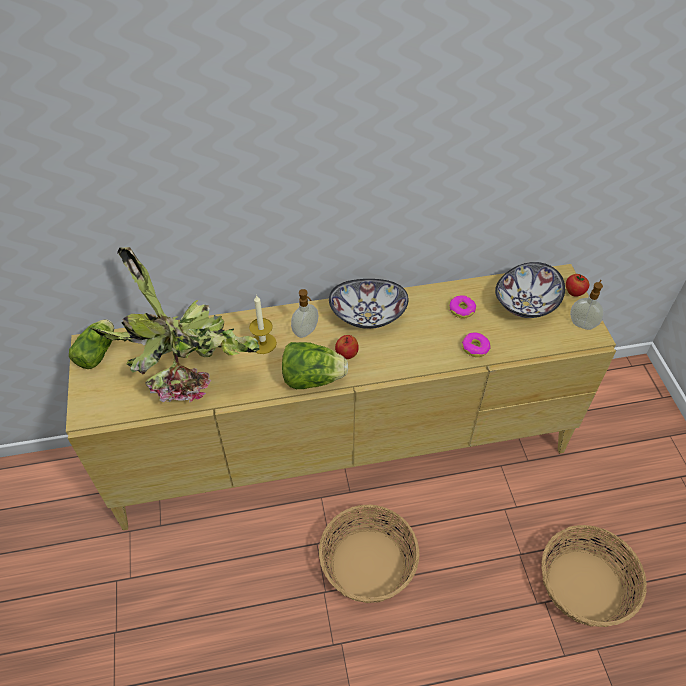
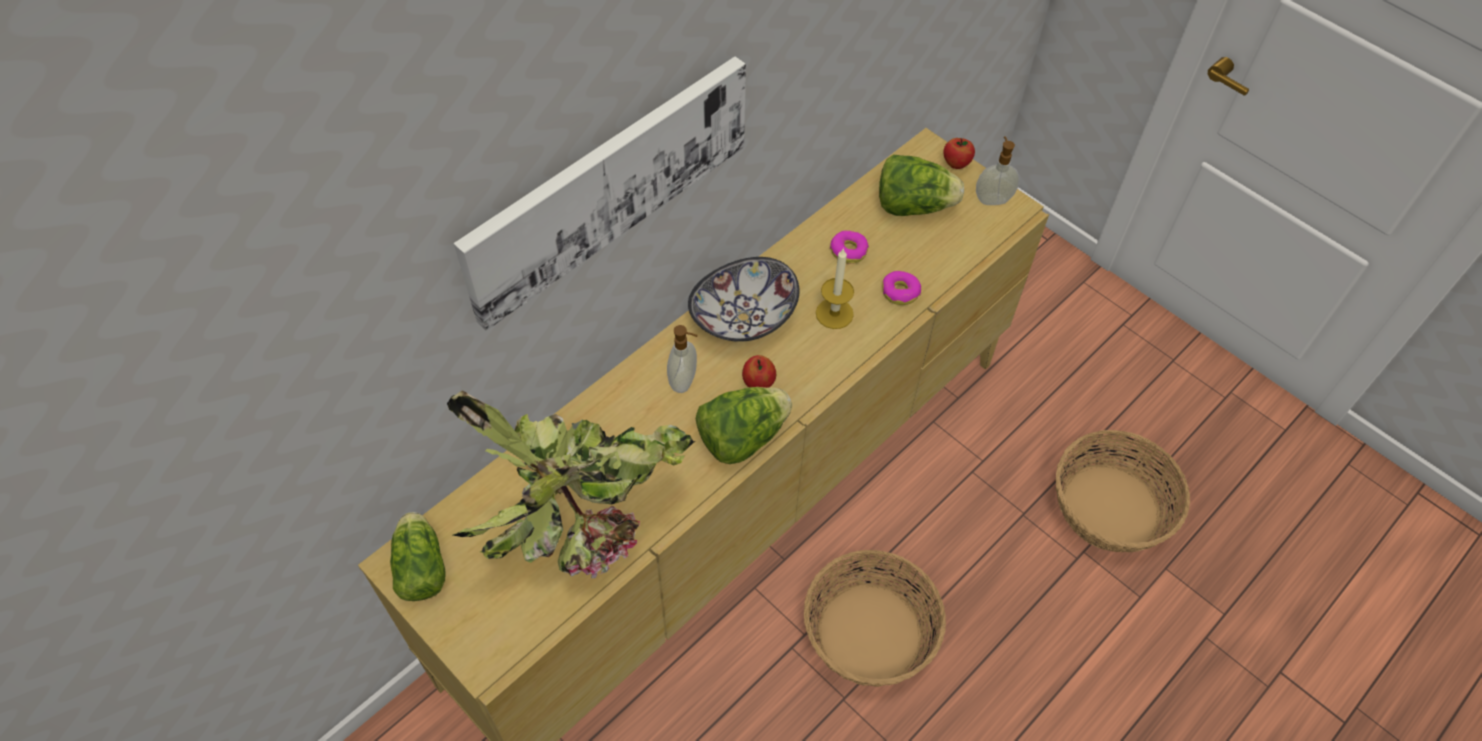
camera: 35 degrees left, 5 degrees up
(263, 343) = (641, 426): candle -> candle (834, 313)
(281, 176) = (607, 186): none -> picture
(525, 304) = (913, 206): bowl -> lettuce

